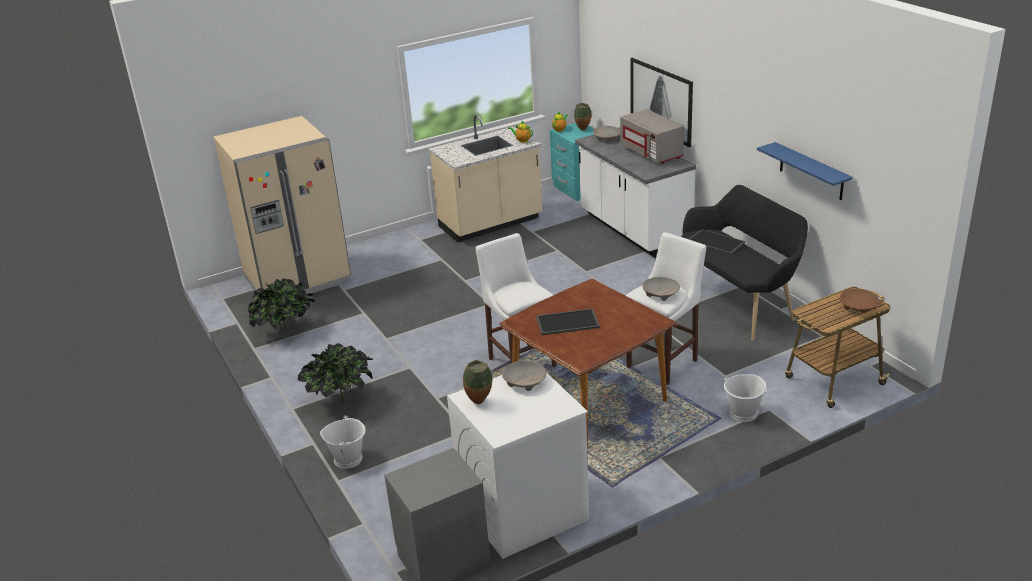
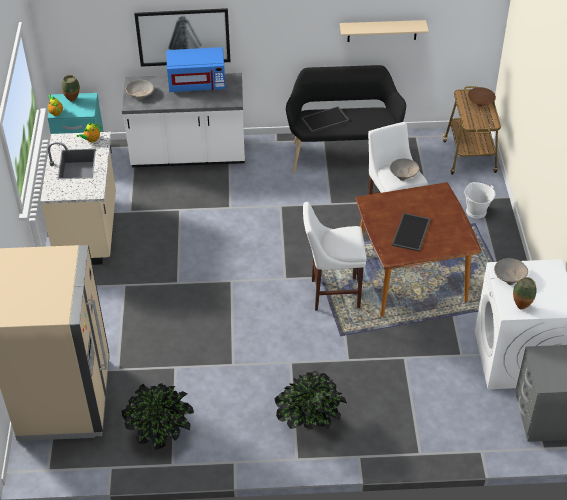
camera: 65 degrees left, 15 degrees up
(348, 459) = (395, 439): white bucket -> none
(652, 153) = (197, 83): grey microwave -> blue microwave
(811, 171) = (382, 31): blue shelf -> beige shelf

